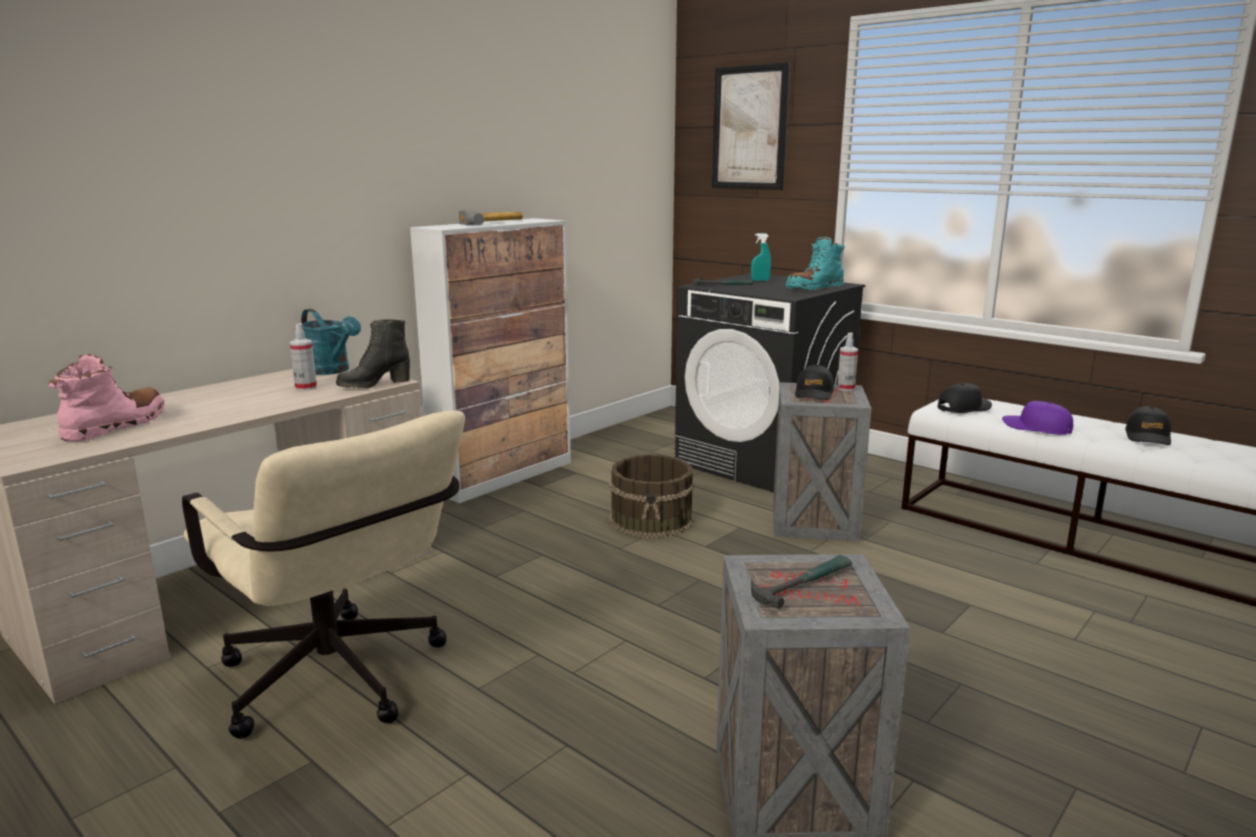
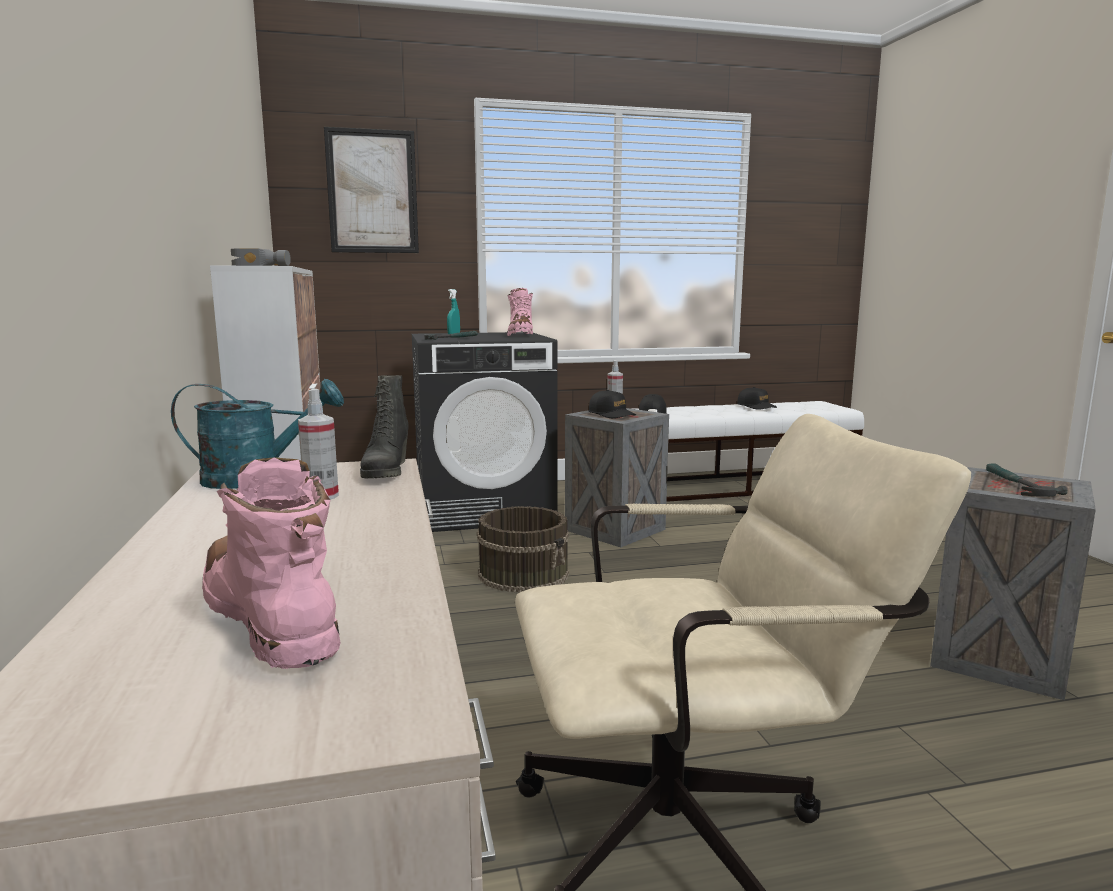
camera: 55 degrees left, 5 degrees down
(814, 288) = (520, 335): turquoise boot -> pink boot
(1036, 428) = (712, 414): purple cap -> none

